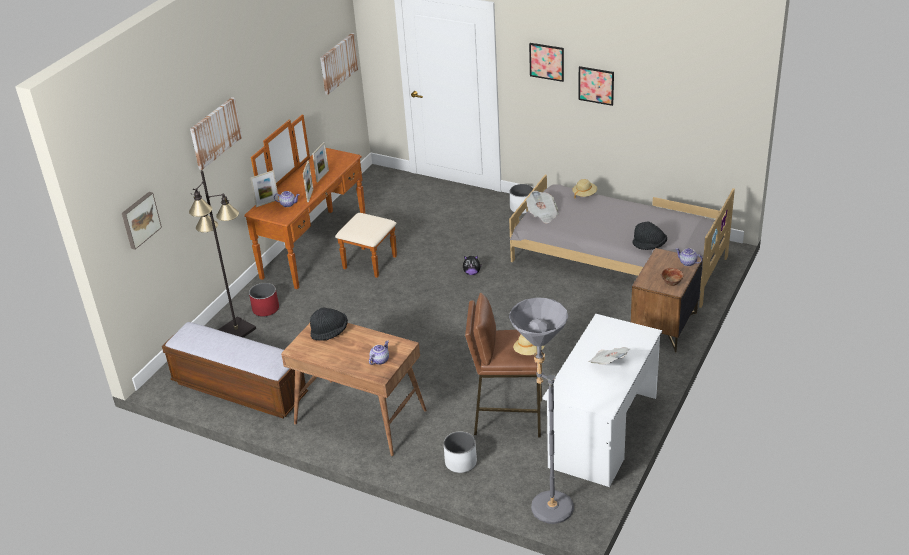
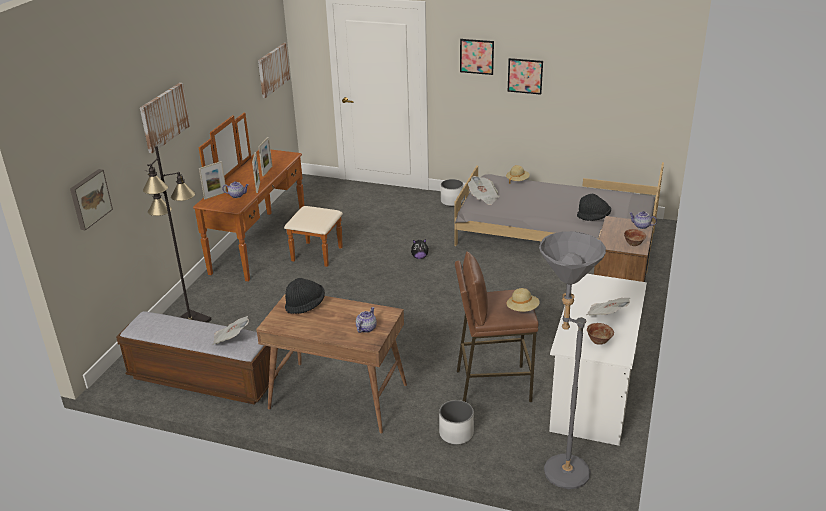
camera: 10 degrees left, 5 degrees down
(263, 357) = (231, 339): none -> newspaper
(266, 309) = (219, 301): red planter -> none
(592, 389) = (599, 341): none -> bowl

